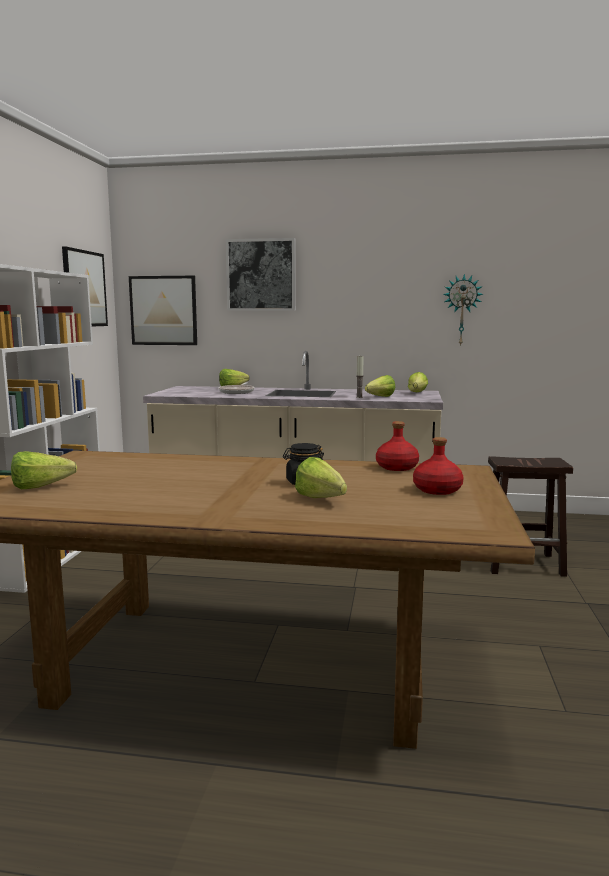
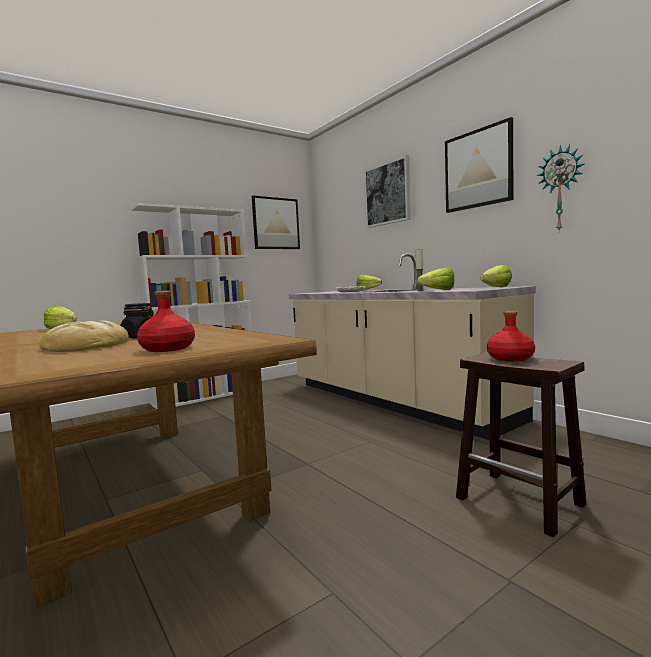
camera: 45 degrees right, 5 degrees down
(163, 310) = (335, 234): picture -> picture (478, 169)
(323, 500) = (85, 345): lettuce -> bread
(396, 467) = (239, 335): red bottle -> red bottle (510, 358)

